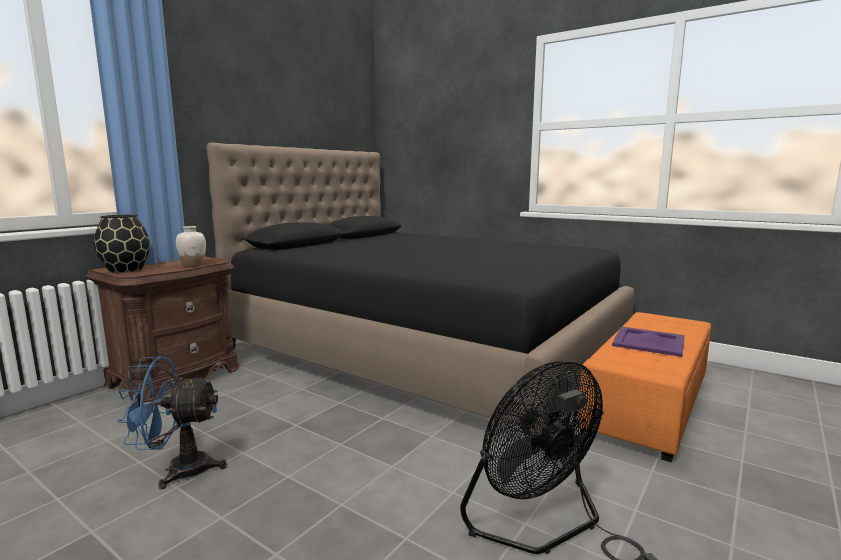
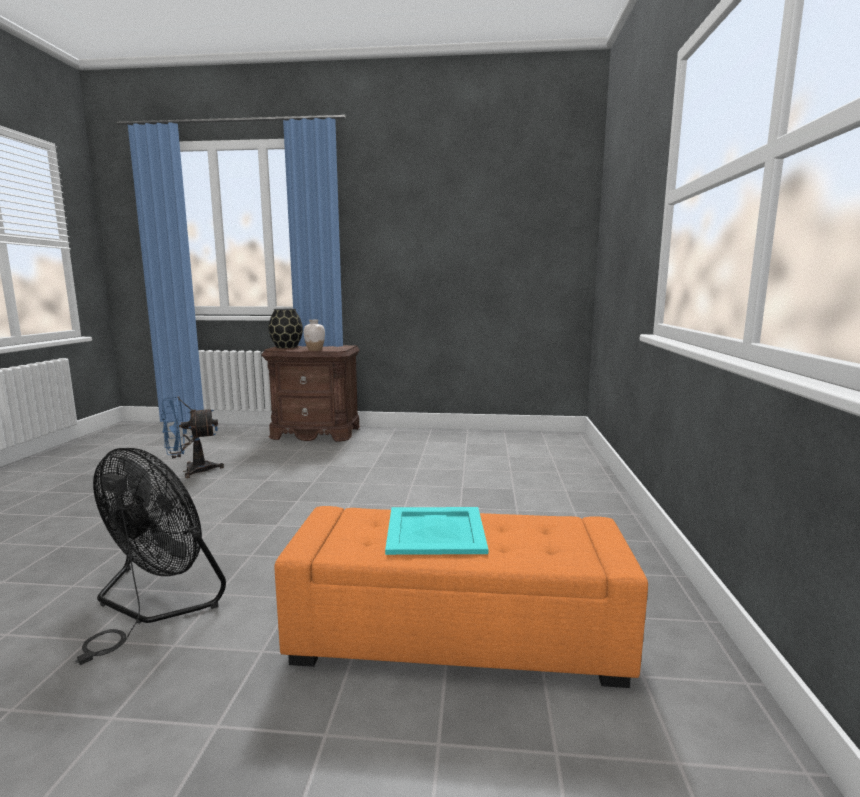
camera: 60 degrees right, 0 degrees up
(178, 470) = (191, 471): blue fan -> blue fan turned 75 degrees counterclockwise
(424, 350) = (468, 481): black bed -> none
(648, 342) = (434, 530): purple tray -> turquoise tray

